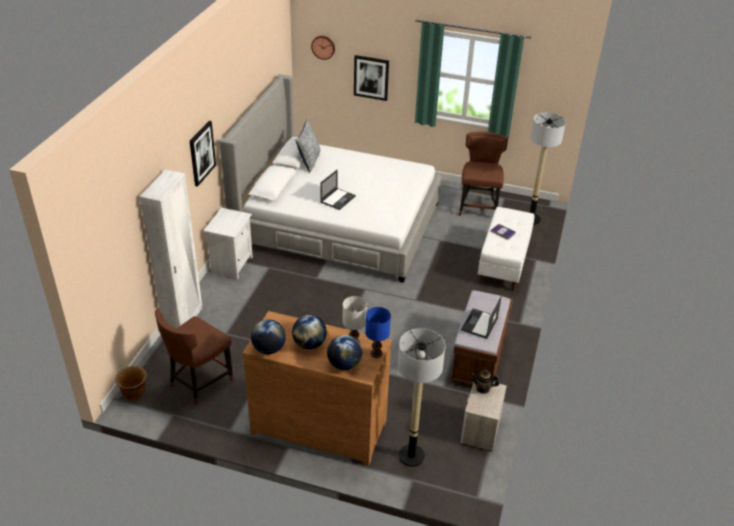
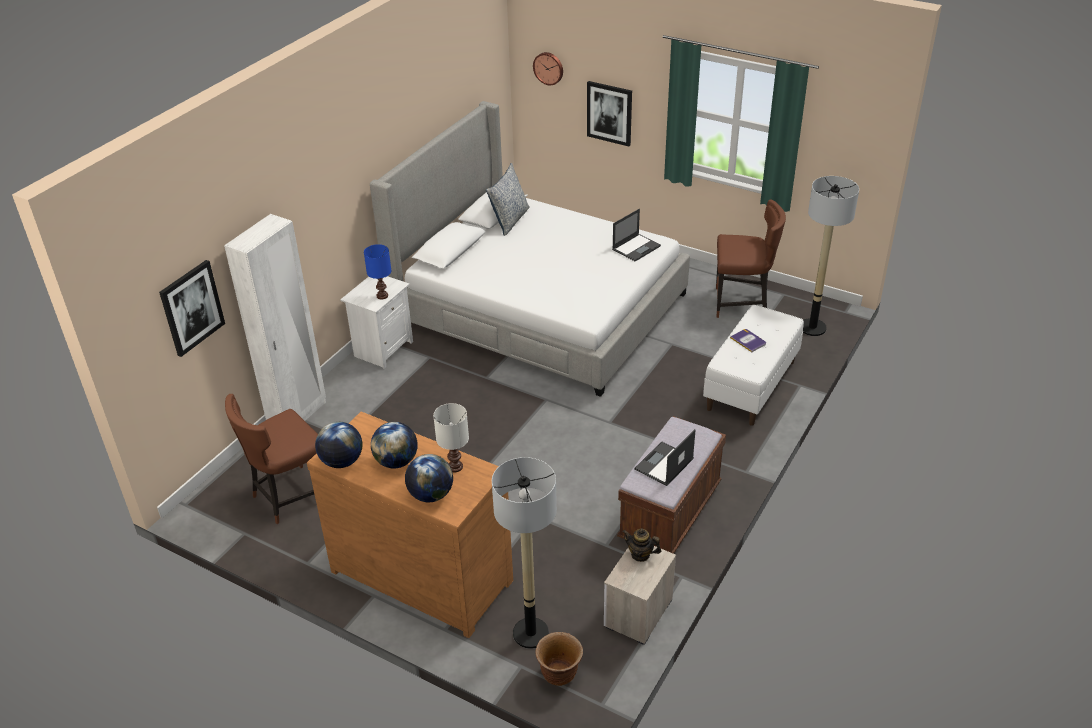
camera: 15 degrees right, 0 degrees up
(134, 394) = (207, 500): brown planter -> brown planter (559, 674)
(202, 153) = (339, 197): picture -> picture (191, 307)
(338, 199) = (529, 274): laptop -> laptop (636, 247)
(376, 354) = (478, 485): blue table lamp -> blue table lamp (381, 296)
(478, 207) = (742, 304): brown chair -> brown chair turned 75 degrees clockwise

